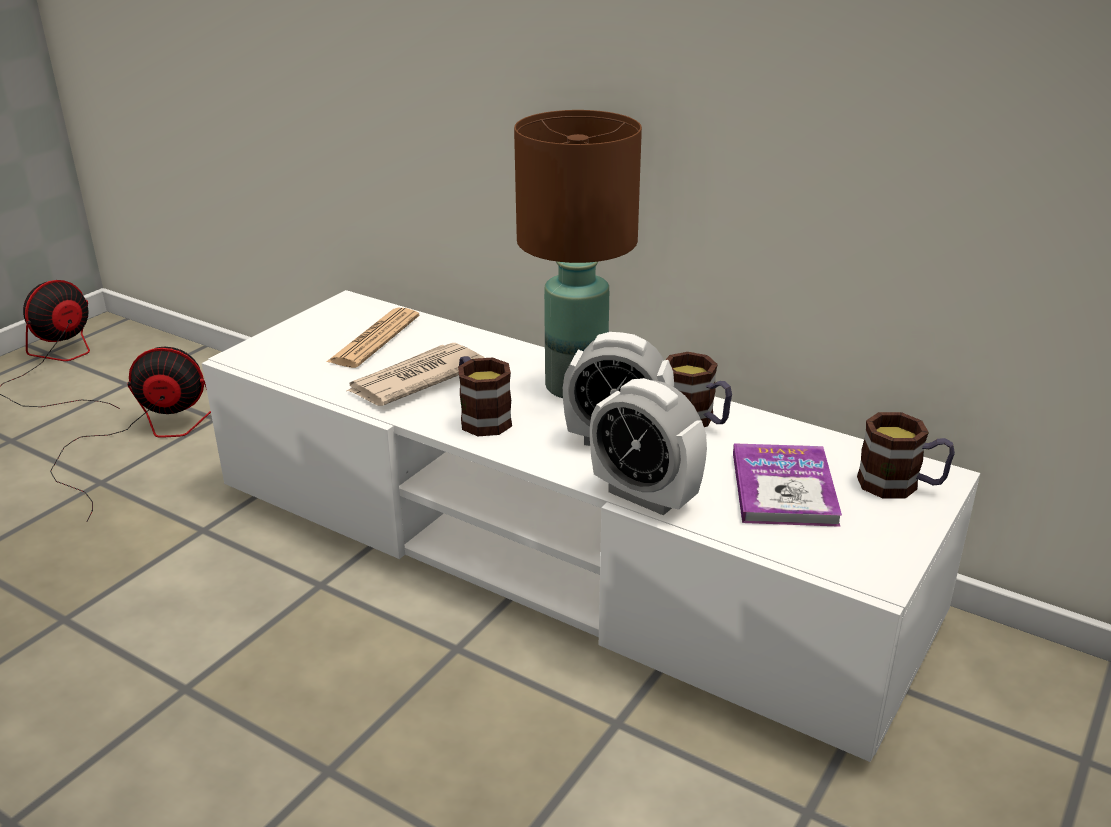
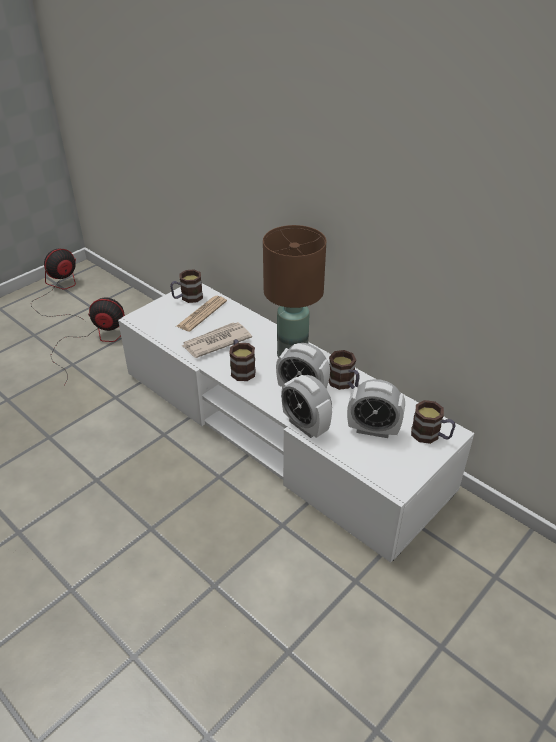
camera: 10 degrees right, 10 degrees up
(338, 318) = (187, 298): none -> mug
(783, 488) = (373, 430): book -> alarm clock

